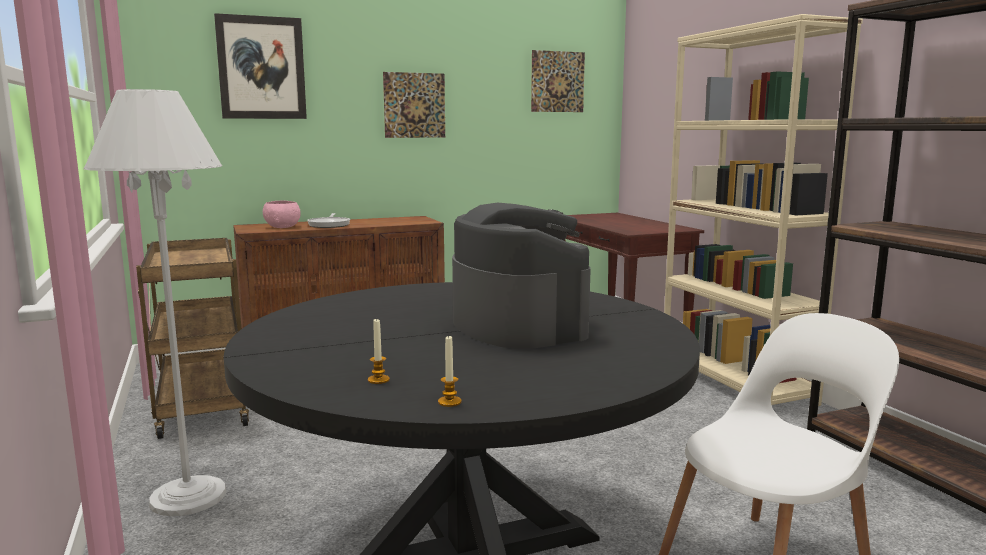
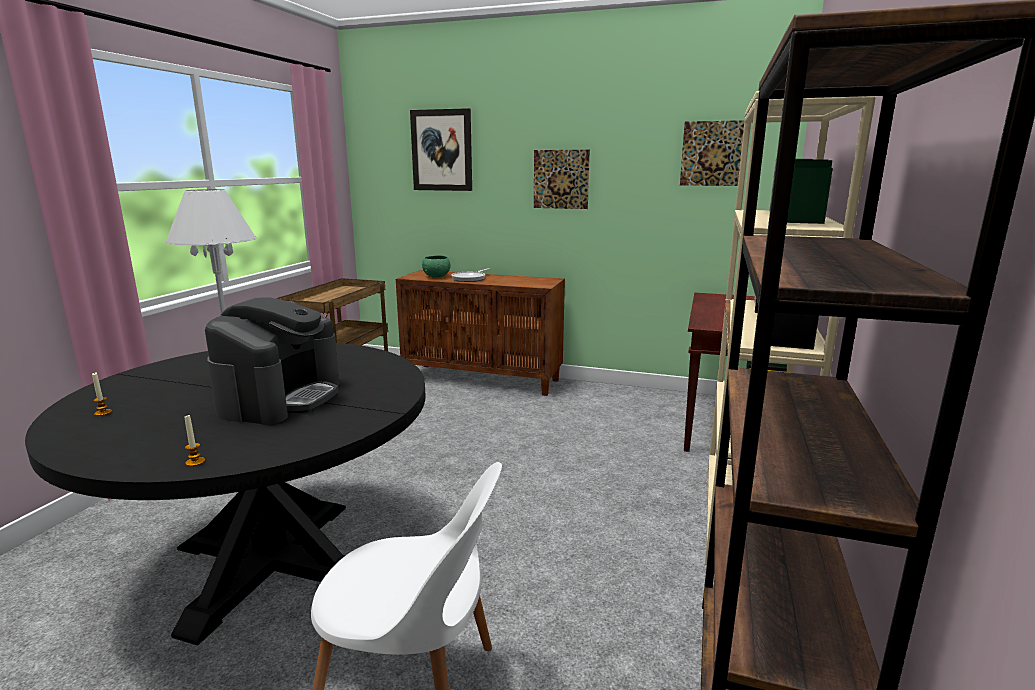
camera: 40 degrees right, 5 degrees up
(282, 227) = (436, 276): pink bowl -> green bowl
(449, 402) = (72, 441): candle -> candle (195, 462)

